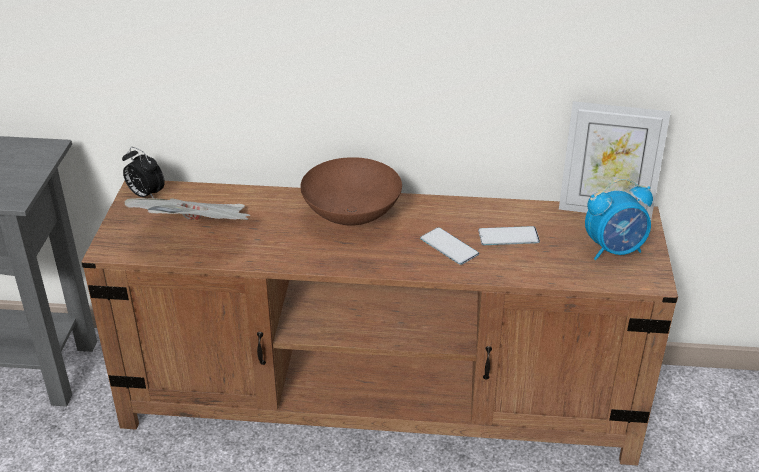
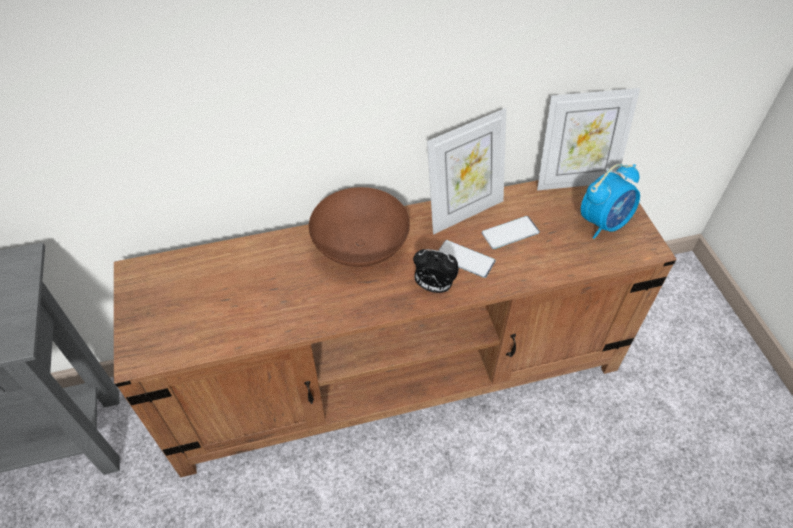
camera: 20 degrees left, 15 degrees up
(145, 195) = (145, 277): alarm clock -> alarm clock (433, 286)
(198, 235) = (222, 313): newspaper -> none
(470, 210) = (463, 211): none -> picture frame

